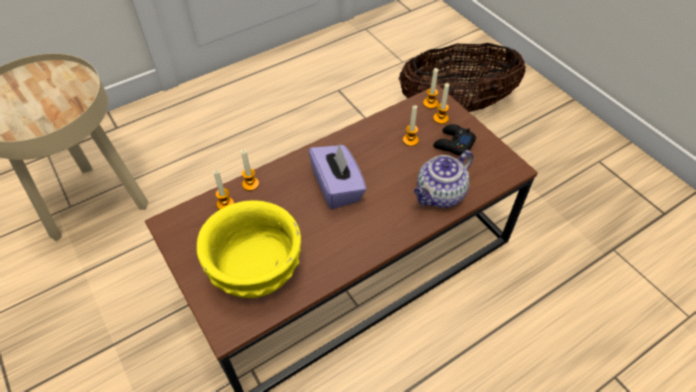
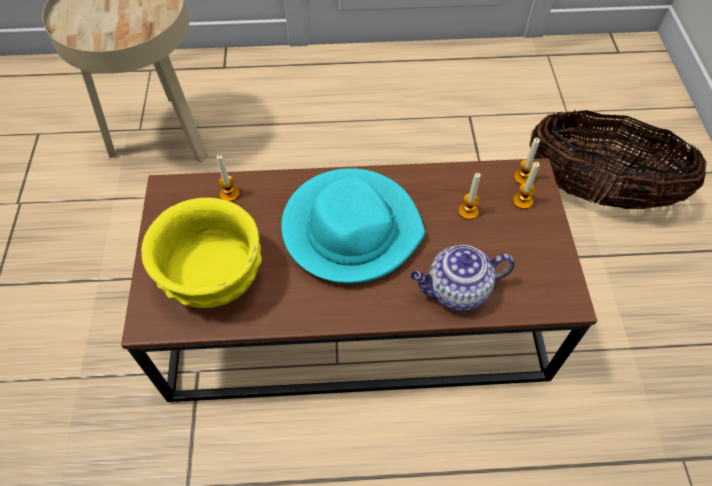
camera: 30 degrees right, 5 degrees up
(250, 184) = (267, 184): candle -> none
(337, 187) = (351, 228): purple tissue box -> turquoise hat
(453, 144) = (515, 238): black game controller -> none

